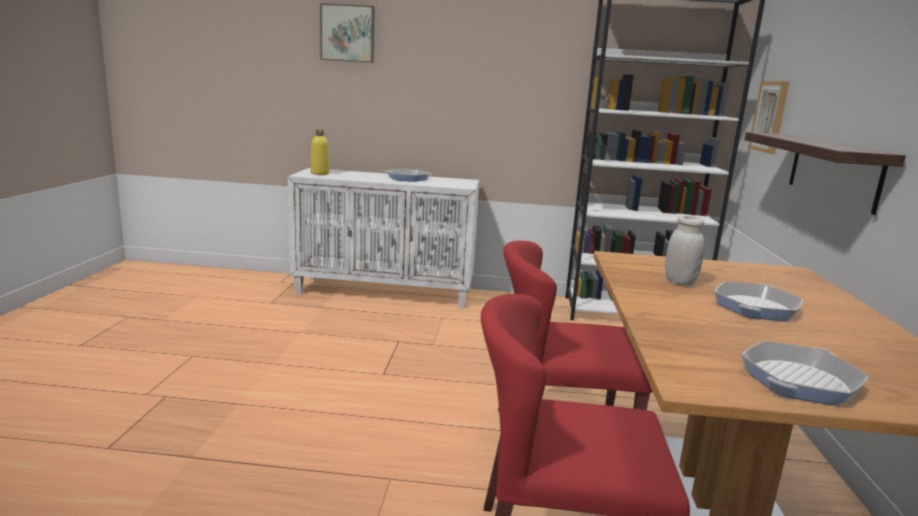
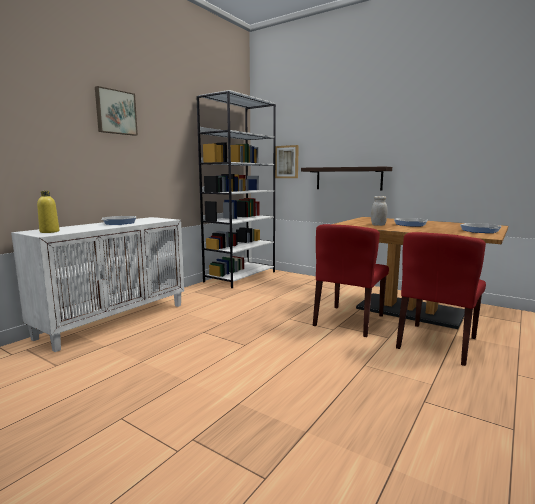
camera: 60 degrees left, 5 degrees down
(348, 33) = (34, 101): picture -> picture (115, 112)

